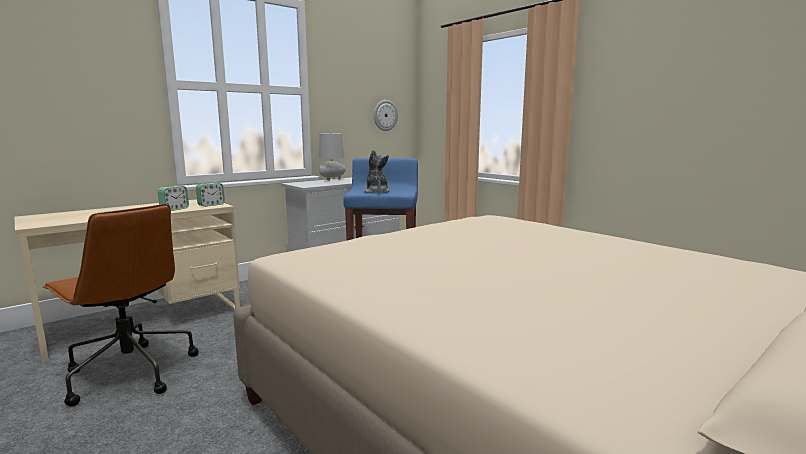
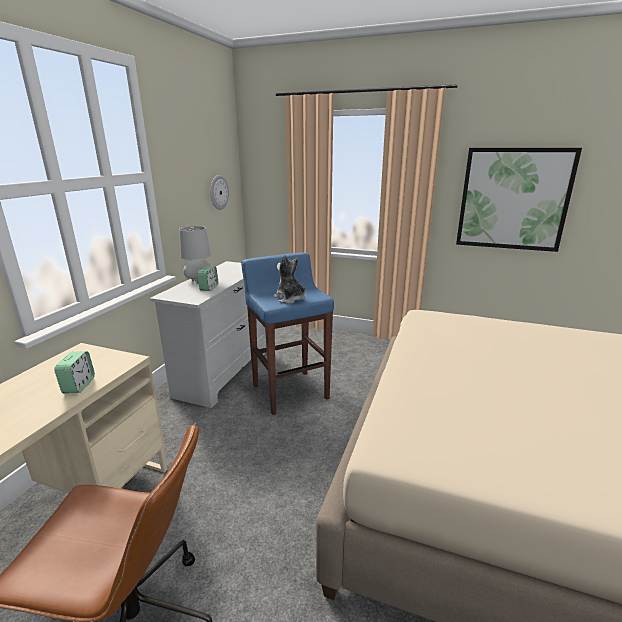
camera: 30 degrees left, 10 degrees up
(211, 205) = (115, 361): alarm clock -> alarm clock (209, 288)
(667, 112) = (513, 199): none -> picture

